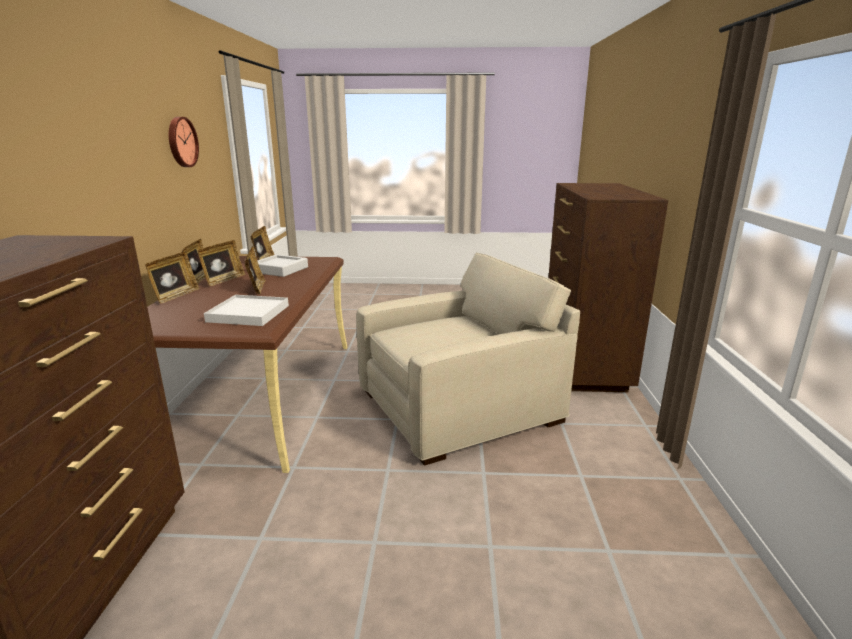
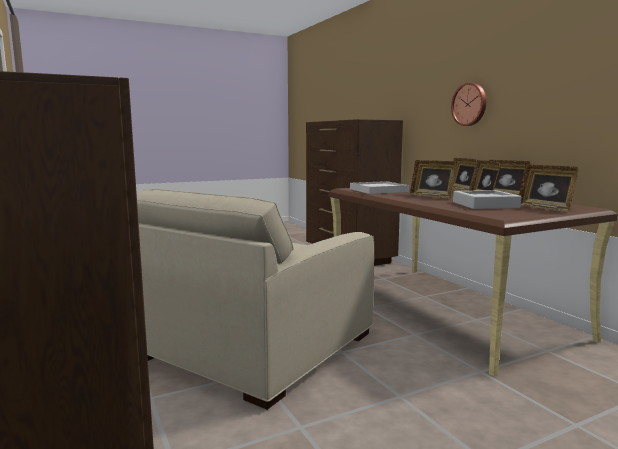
camera: 150 degrees right, 10 degrees down
(181, 142) = (568, 59): wall clock -> wall clock (470, 104)

